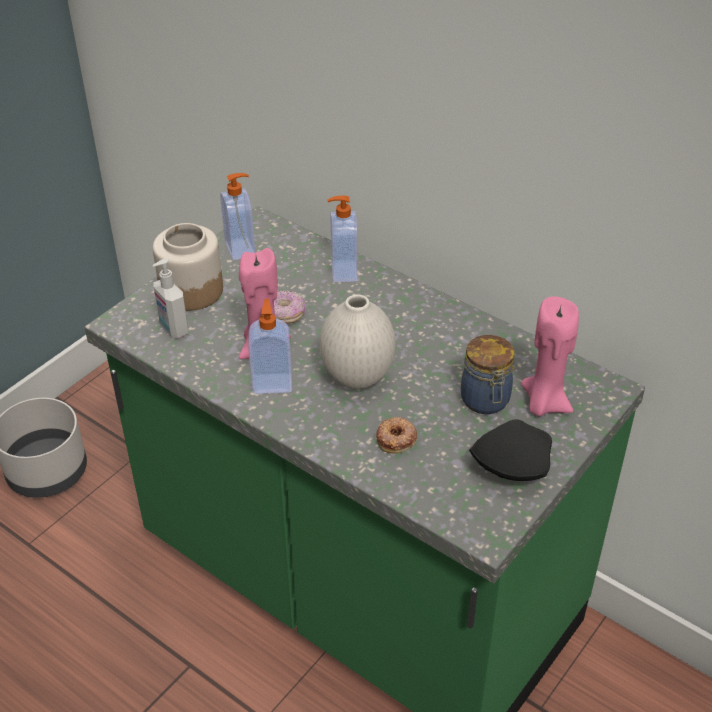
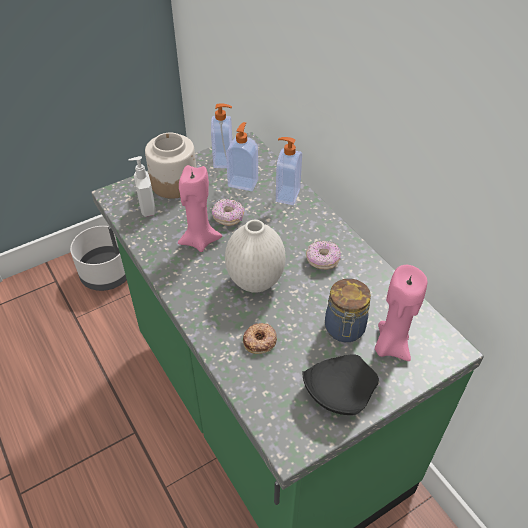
camera: 20 degrees right, 5 degrees up
(272, 382) = (192, 268): soap dispenser -> soap dispenser (243, 183)
(424, 334) = (322, 260): none -> donut

